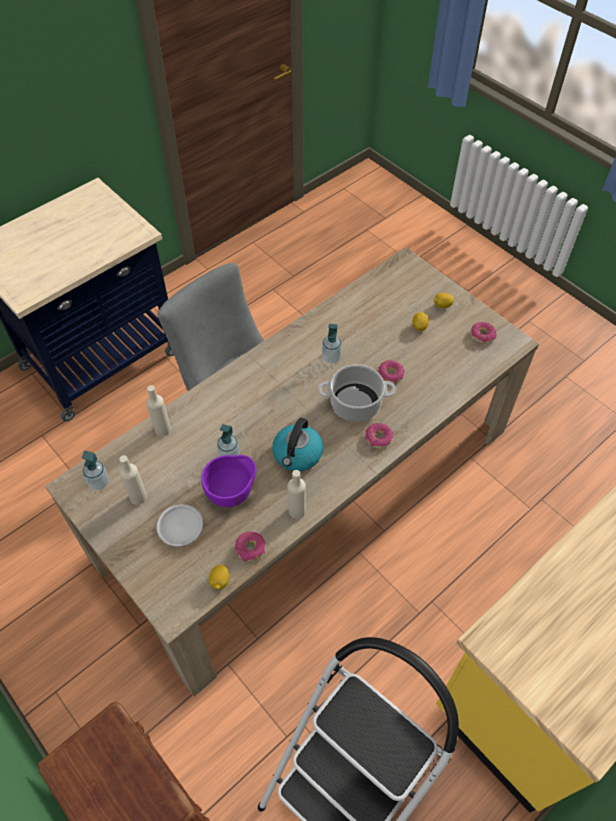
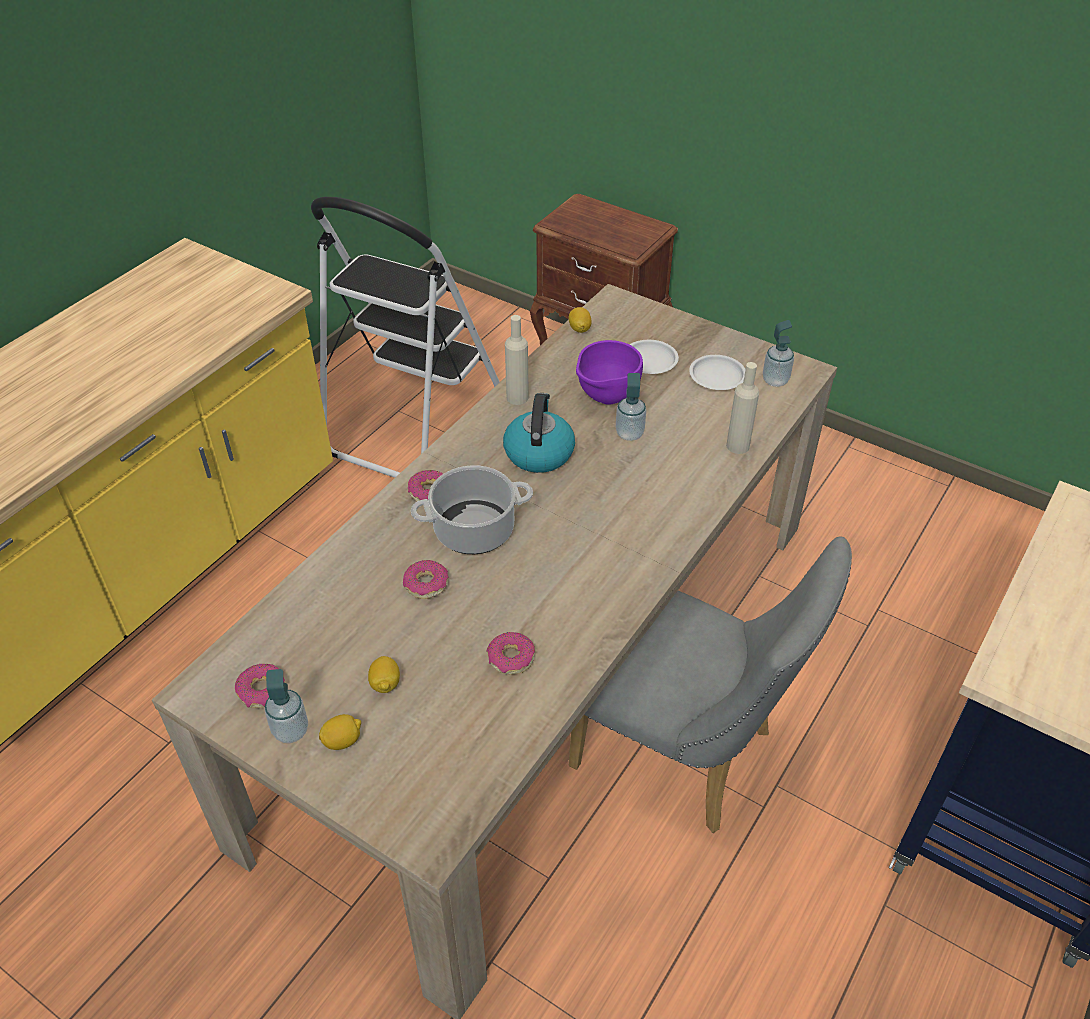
camera: 165 degrees right, 10 degrees down
(138, 497) = (717, 376): beige bottle -> white plate
(250, 548) = (558, 357): donut -> donut (511, 658)
(331, 357) = (534, 592): soap dispenser -> soap dispenser (291, 730)

